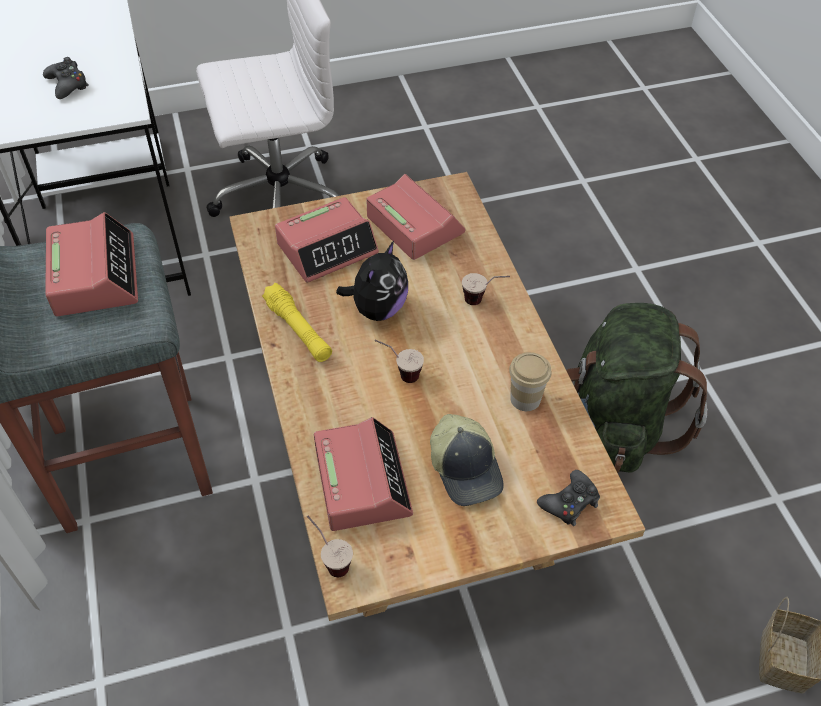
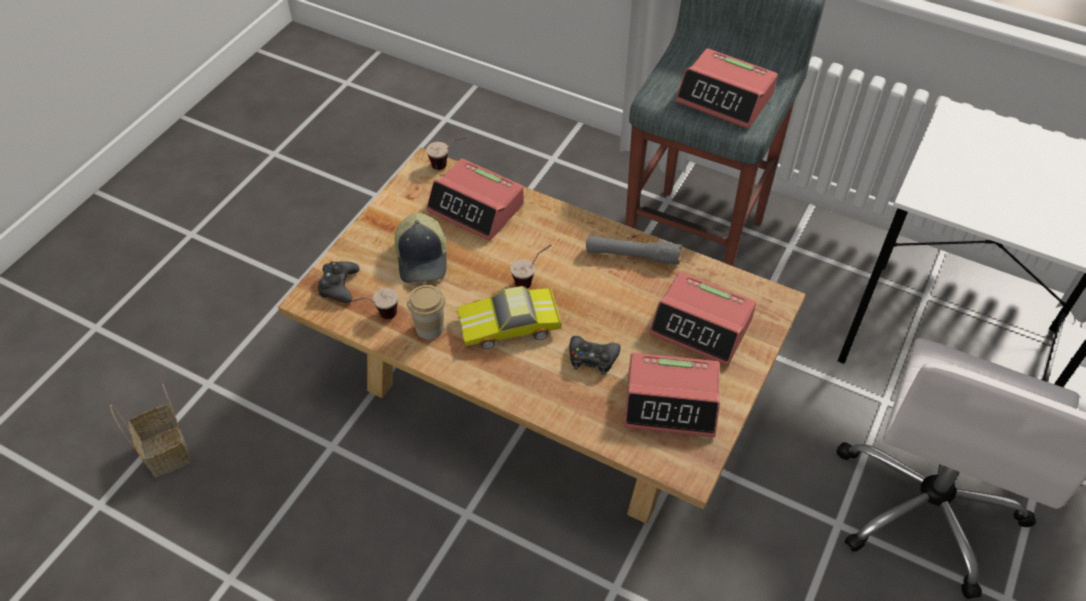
camera: 135 degrees right, 0 degrees up
(67, 85) = (996, 180): black game controller -> black game controller (592, 358)
(298, 330) = (632, 256): yellow flashlight -> grey flashlight
(327, 248) = (701, 326): alarm clock -> alarm clock turned 75 degrees counterclockwise
(377, 309) = (603, 311): plush toy -> none
(459, 351) = (510, 326): none -> toy car
(466, 468) = (423, 258): cap -> cap turned 120 degrees counterclockwise
(483, 301) = (538, 378): cup -> cup (379, 317)
(616, 425) = (406, 536): green backpack -> none

